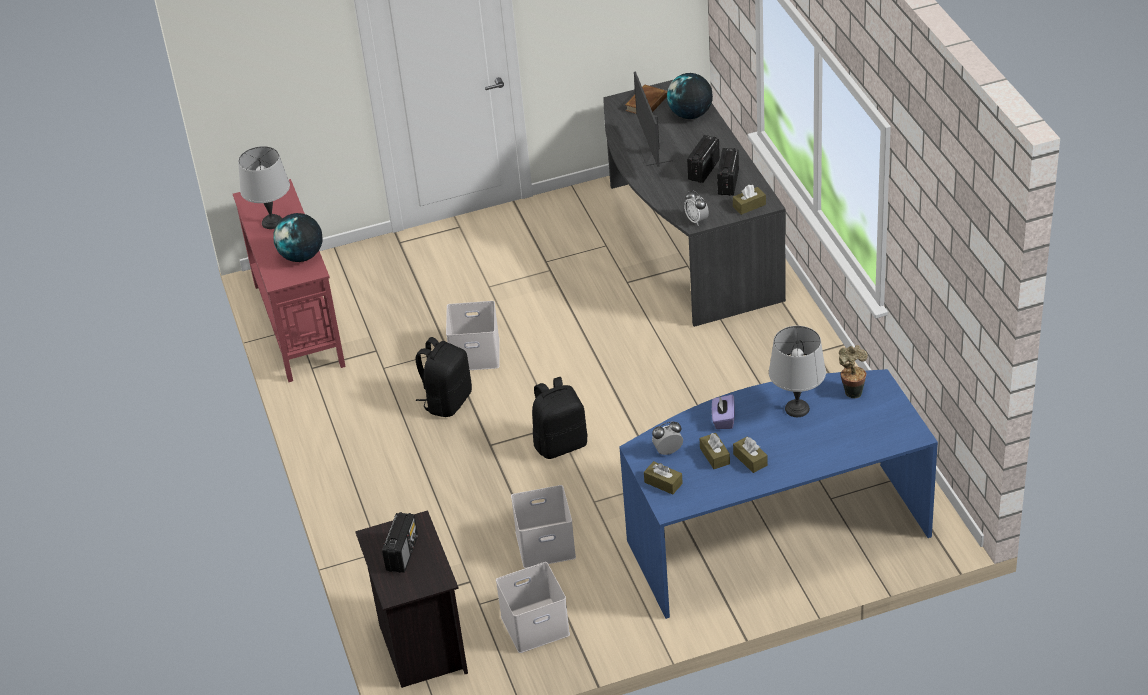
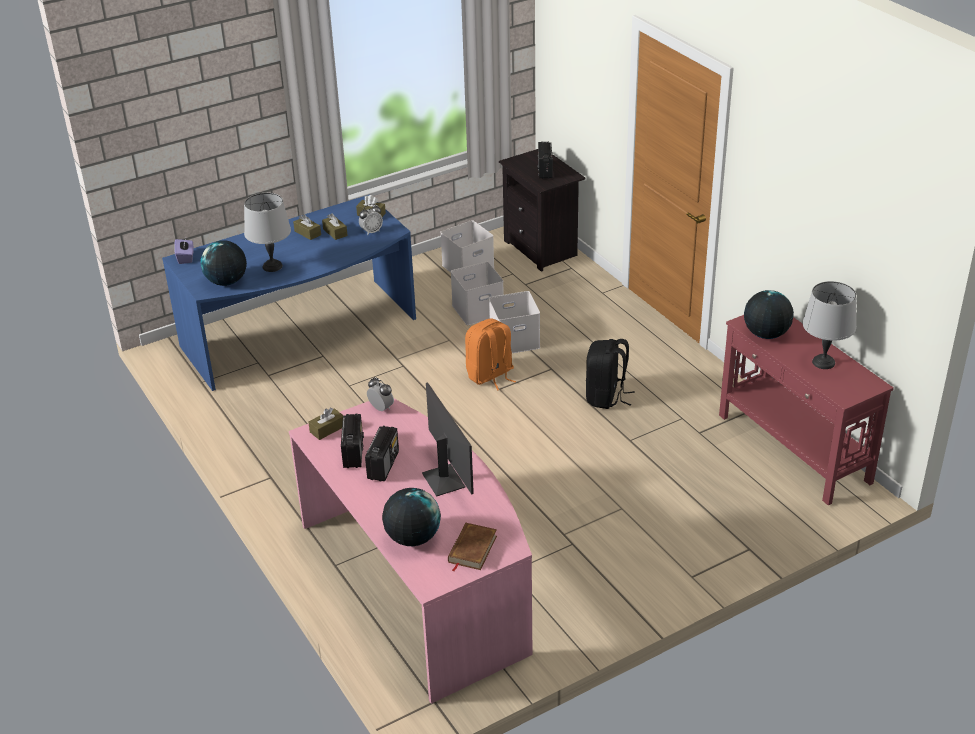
camera: 165 degrees right, 5 degrees down
(474, 354) = (602, 439): white storage box -> white storage box (515, 339)
(561, 444) = (490, 376): black backpack -> orange backpack
(687, 243) = (419, 583): grey desk -> pink desk
(723, 420) = (331, 254): purple tissue box -> purple tissue box (186, 258)
(852, 391) = (227, 282): potted plant -> globe

